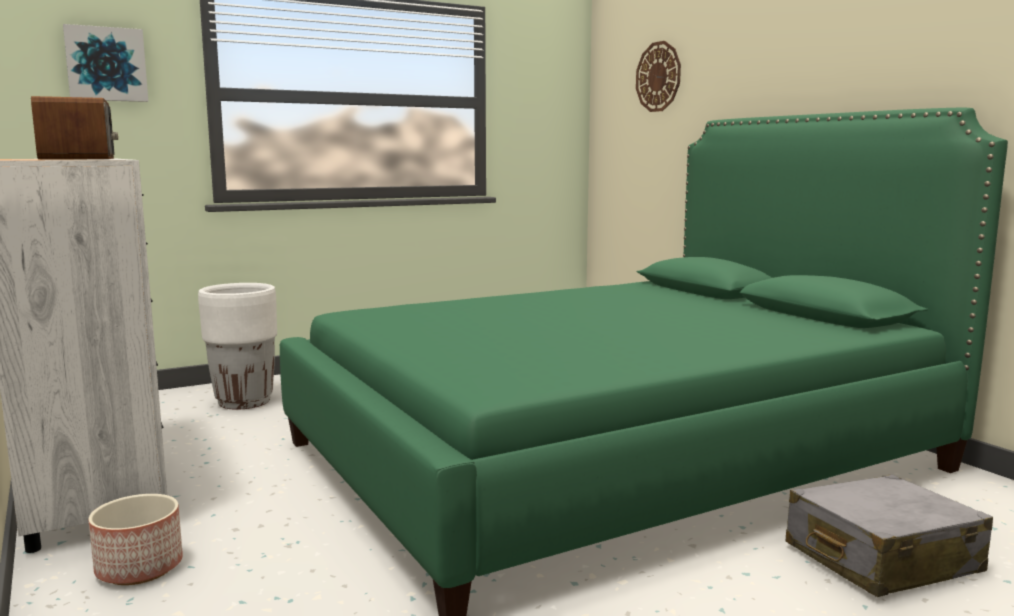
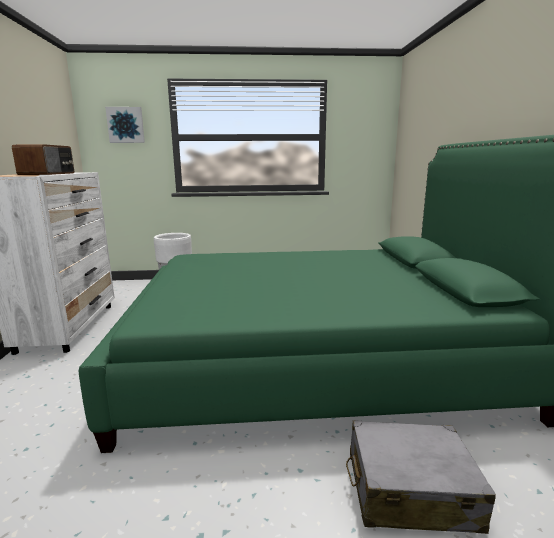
camera: 25 degrees right, 5 degrees up
(138, 568) = (34, 373): planter -> none
(658, 77) = (426, 116): wall clock -> none

